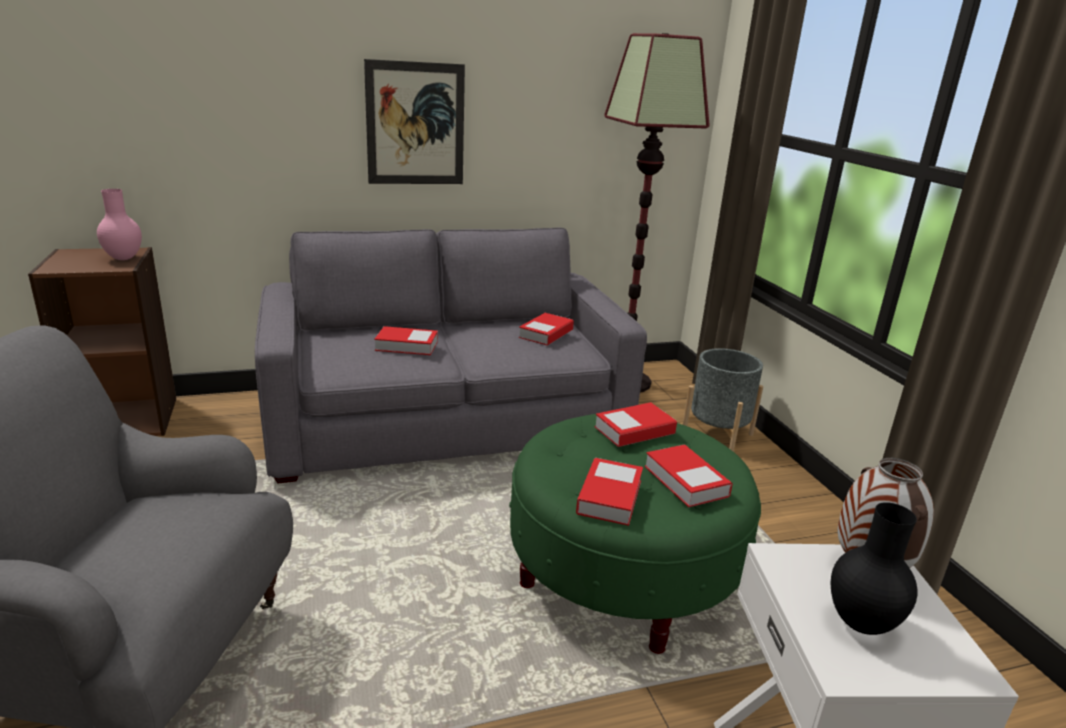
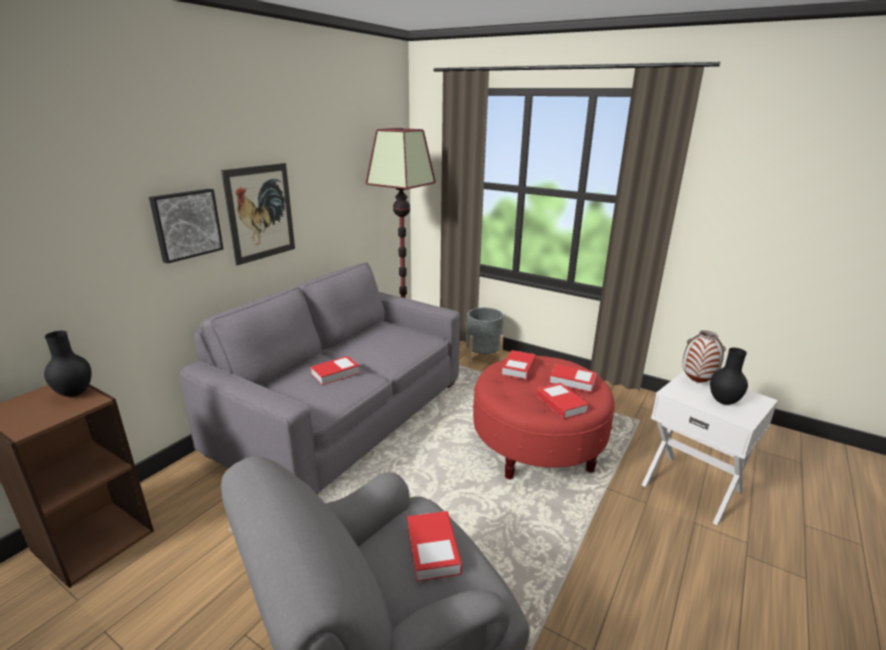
camera: 40 degrees left, 0 degrees up
(123, 259) = (75, 394): pink vase -> black vase
(307, 117) = (186, 224): none -> picture
(546, 334) = (395, 333): book -> book (433, 549)
(621, 575) = (537, 448): green ottoman -> red ottoman

